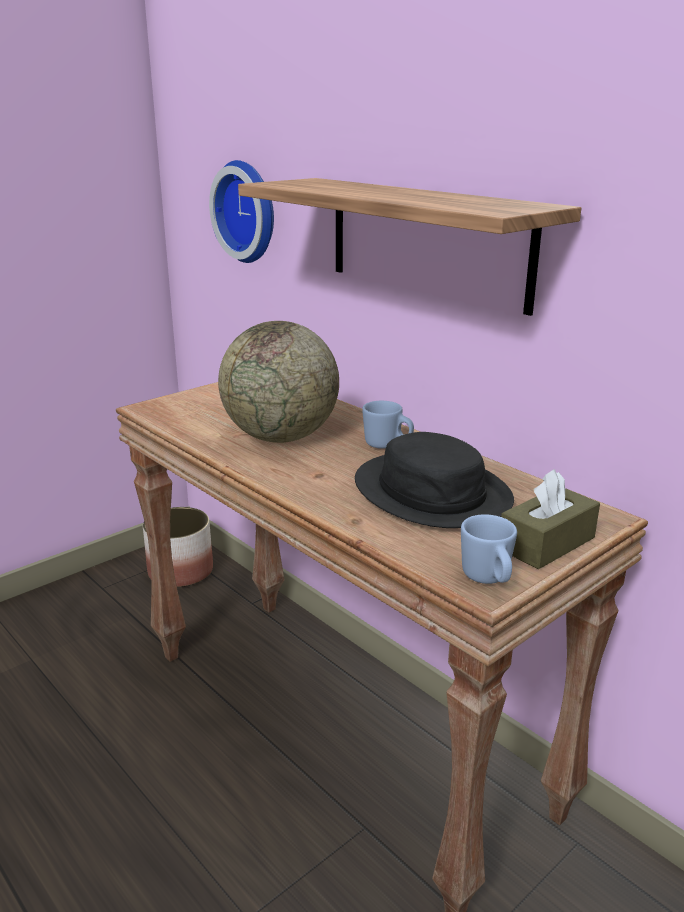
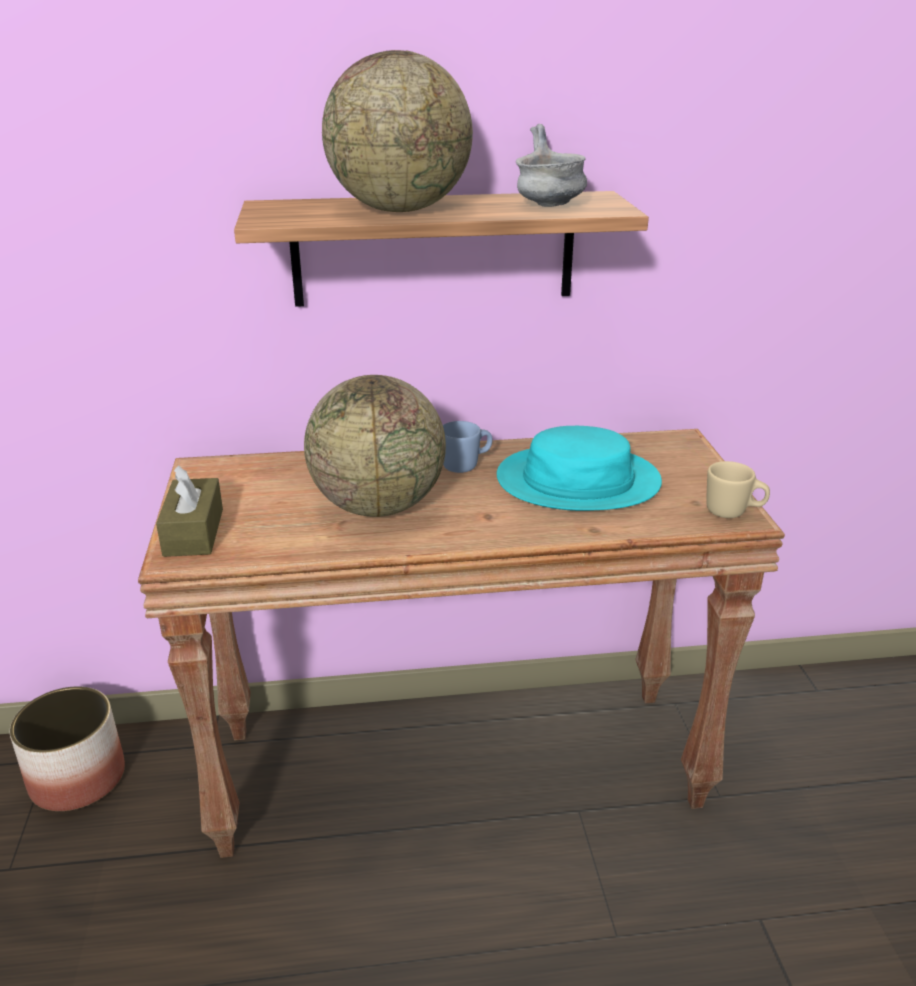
camera: 55 degrees left, 5 degrees up
(249, 211) = (103, 260): wall clock -> none
(359, 190) = (400, 210): none -> globe
(432, 492) = (578, 481): black hat -> turquoise hat
(468, 202) = (548, 204): none -> grey bowl
(488, 579) = (733, 512): blue mug -> beige mug
(546, 543) = (701, 472): brown tissue box -> brown tissue box (194, 532)

